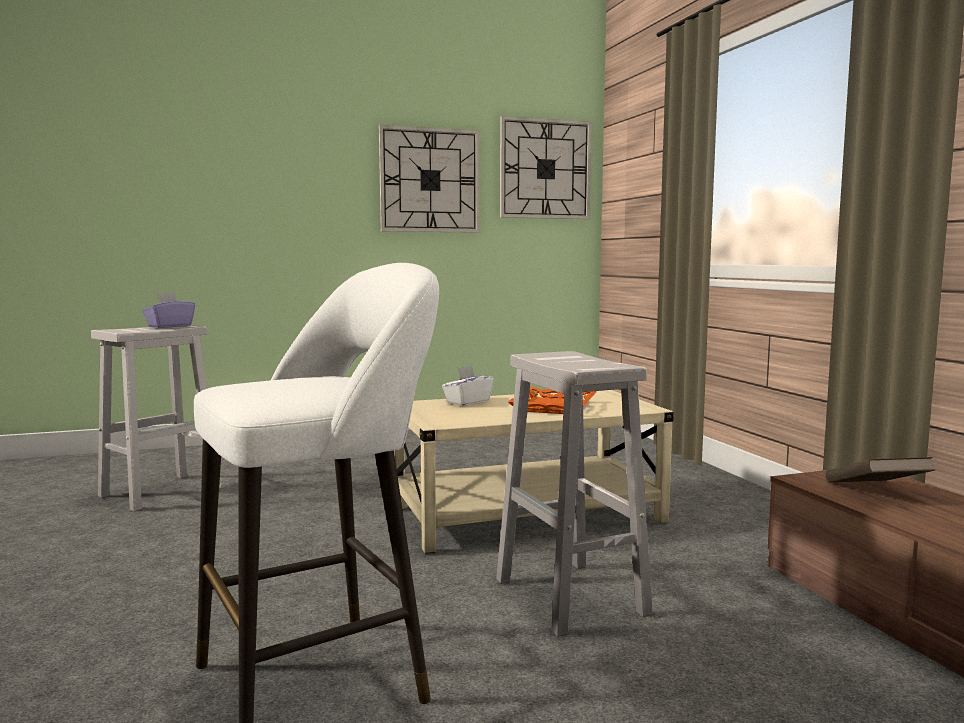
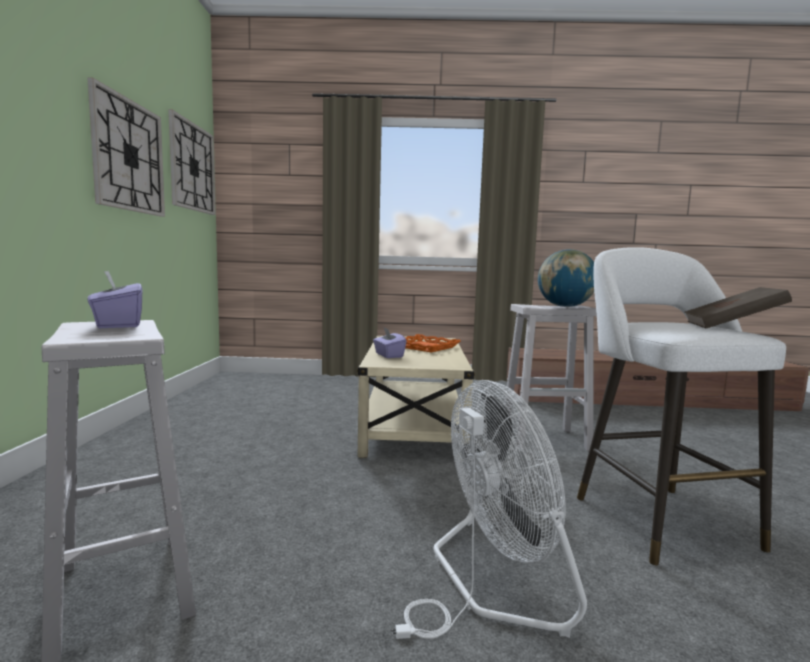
camera: 70 degrees left, 0 degrees up
(168, 581) = (480, 580): none -> white fan
(467, 402) = (388, 355): white tissue box -> purple tissue box
(575, 362) = (565, 306): none -> globe
(875, 492) = (548, 353): brown book -> brown book (731, 327)

